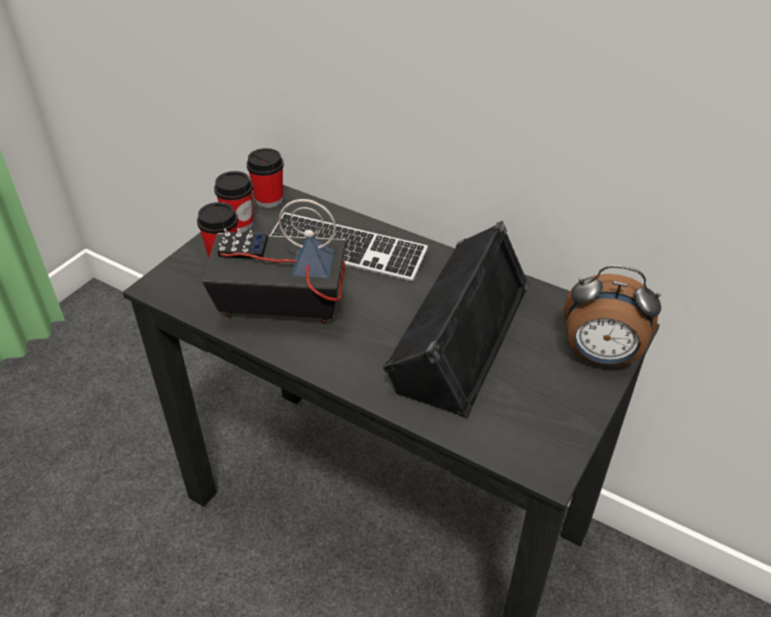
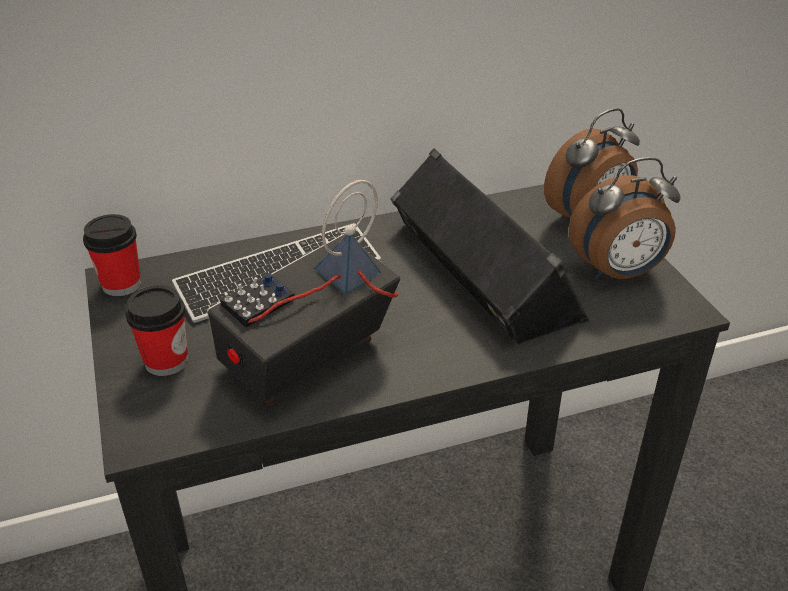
camera: 50 degrees left, 5 degrees down
(239, 224) = (127, 324): cup -> none
(548, 407) = (618, 273): none -> alarm clock

